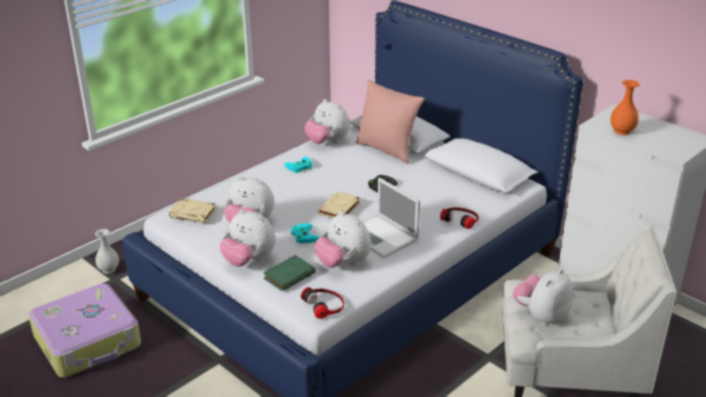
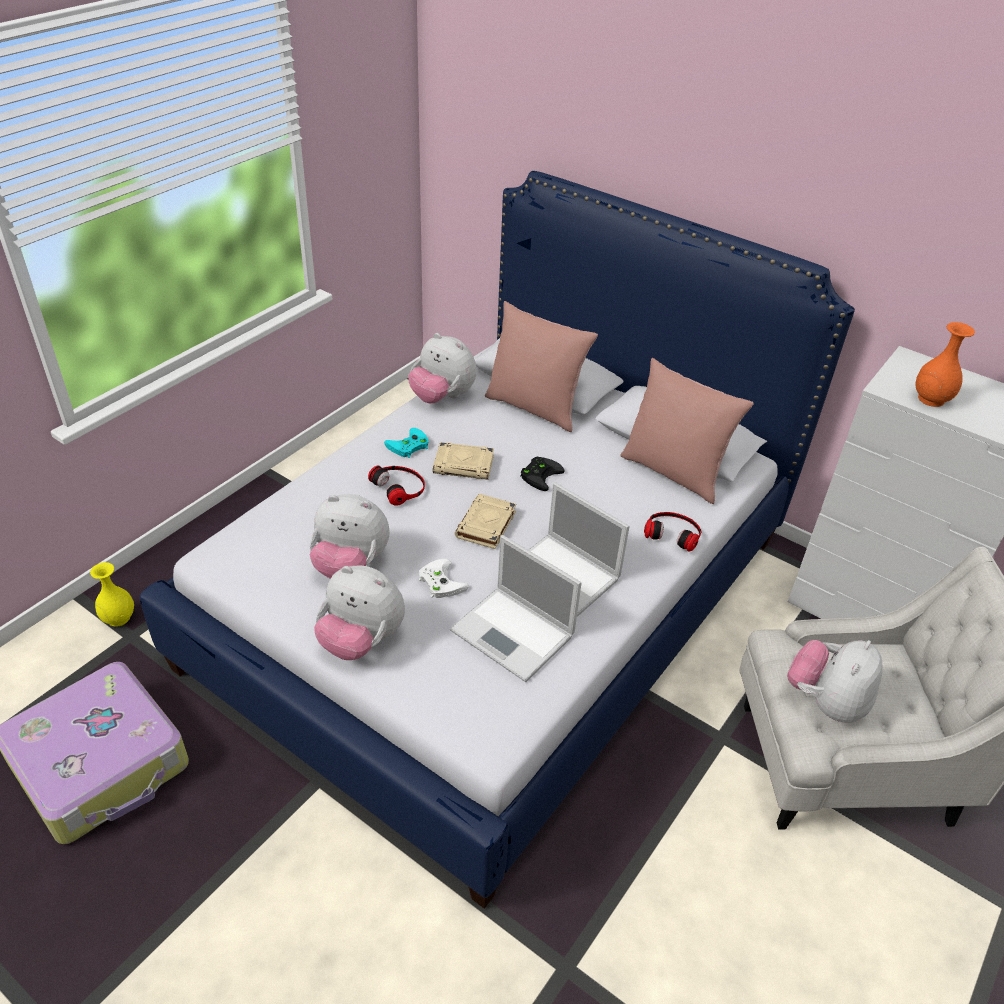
camera: 10 degrees left, 10 degrees up
(109, 269) = (119, 618): white vase -> yellow vase
(193, 213) = (255, 550): beige book -> beige book (464, 465)
(289, 276) = (433, 668): green book -> none
(303, 235) = (439, 581): turquoise game controller -> white game controller
(324, 305) = (502, 725): headphones -> headphones (400, 487)
(343, 263) = (514, 634): plush toy -> laptop
(471, 188) = (673, 472): none -> pink pillow

